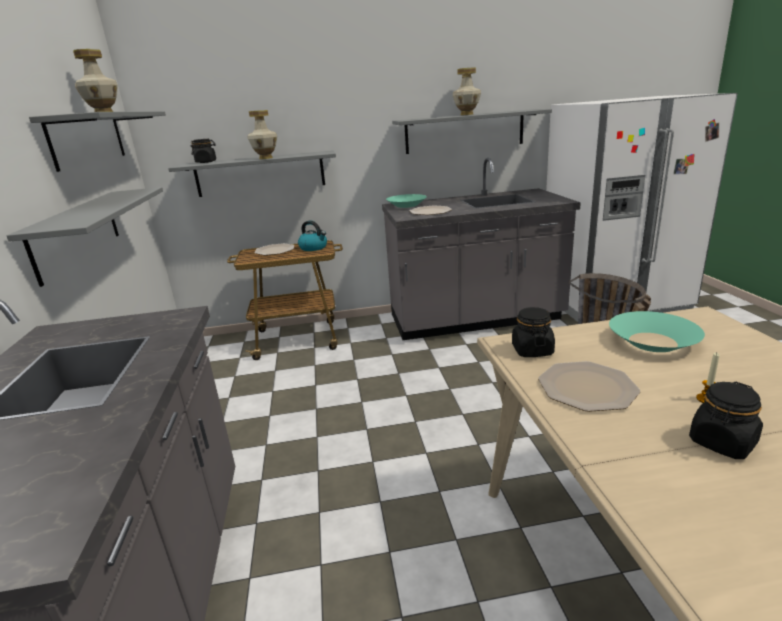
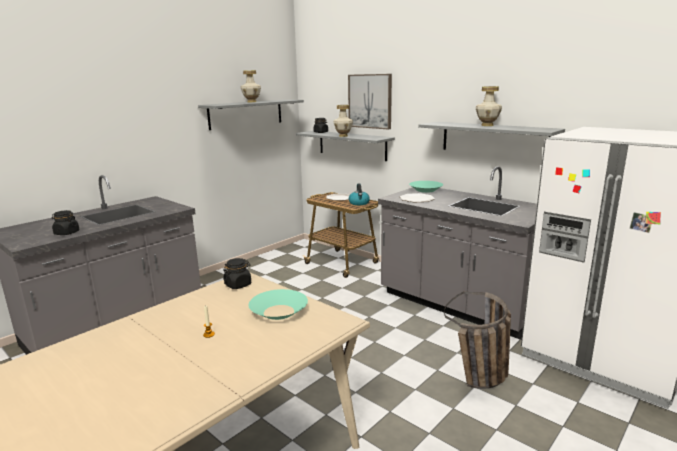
camera: 50 degrees right, 5 degrees down
(77, 233) = (212, 160): grey shelf -> none
(284, 104) = (370, 101): none -> picture
(587, 387) = (203, 305): plate -> none
(722, 442) = (163, 342): black jar -> black jar (66, 233)

